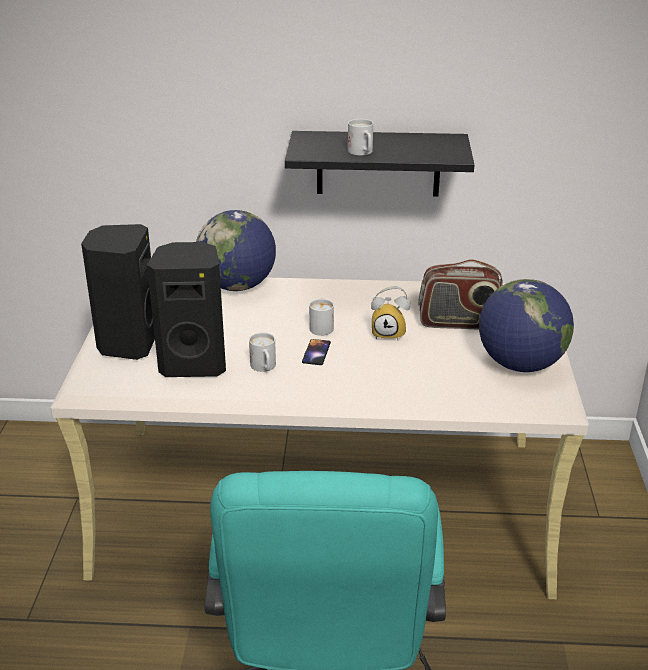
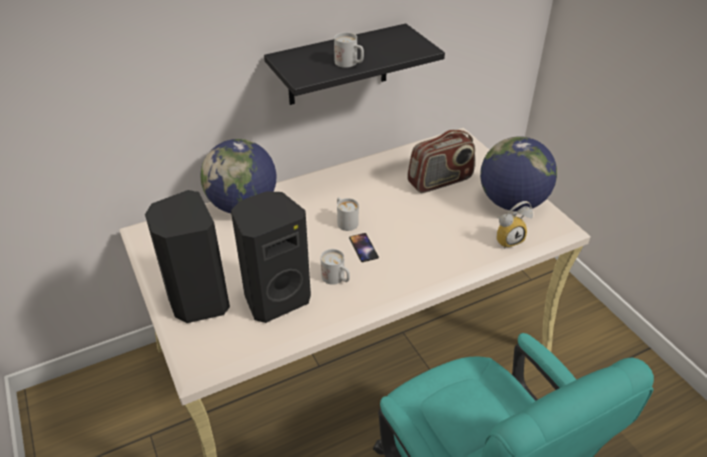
camera: 30 degrees left, 10 degrees up
(389, 333) = (401, 209): alarm clock -> alarm clock (508, 239)

